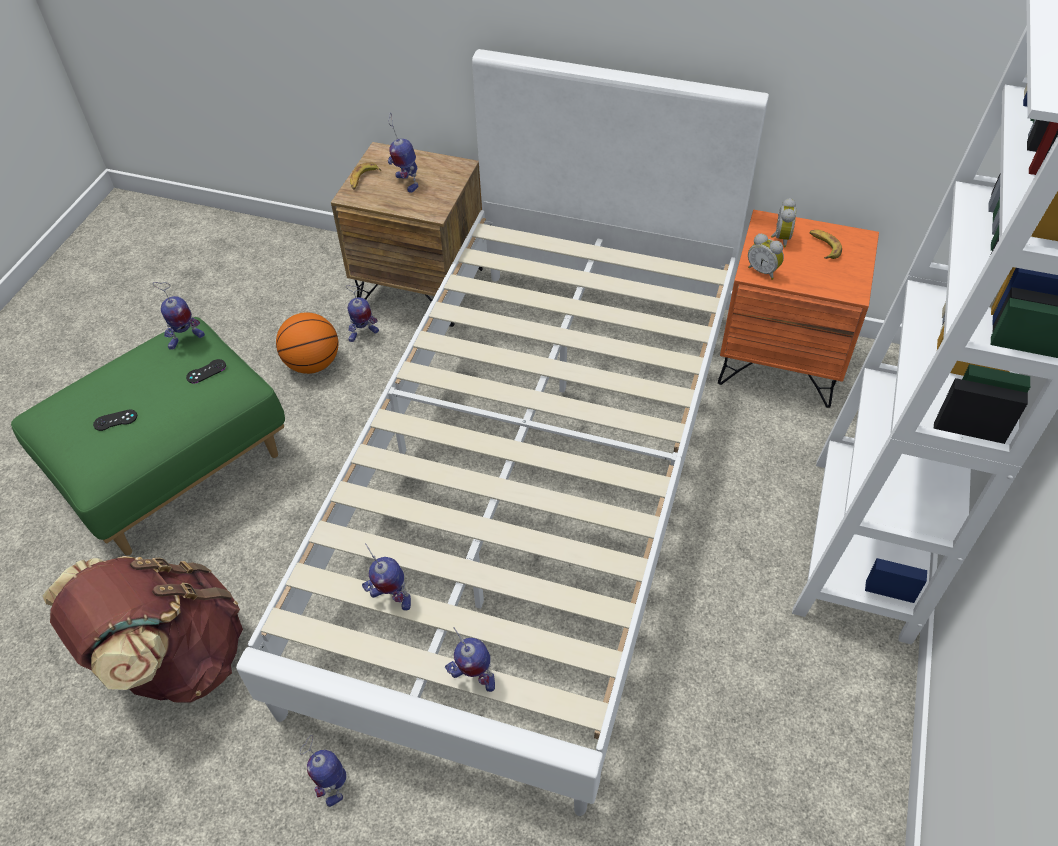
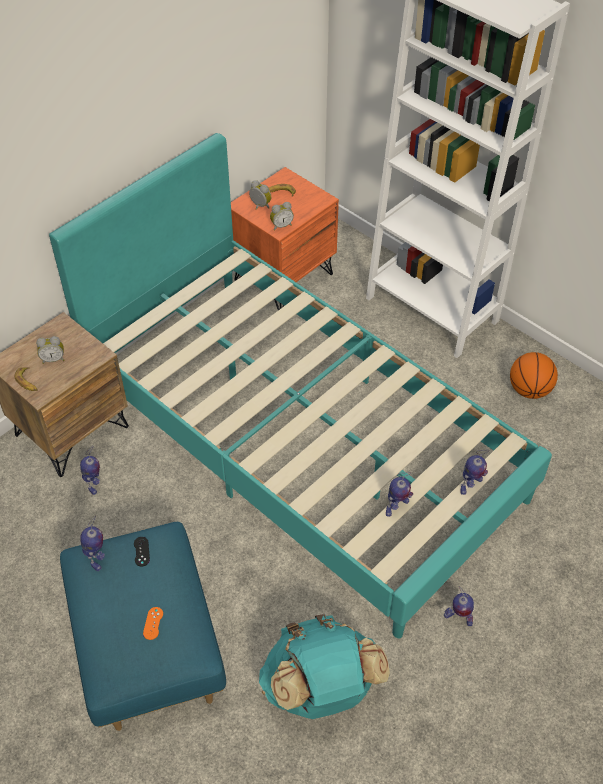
camera: 65 degrees left, 0 degrees up
(115, 420) = (153, 623): black game controller -> orange game controller
(174, 658) = (321, 689): brown backpack -> turquoise backpack
(176, 470) = (147, 648): green ottoman -> blue ottoman
(313, 363) = (100, 525): basketball -> basketball (529, 390)
(406, 182) = (53, 359): toy robot -> alarm clock
(531, 487) = (301, 438): white bed -> turquoise bed

